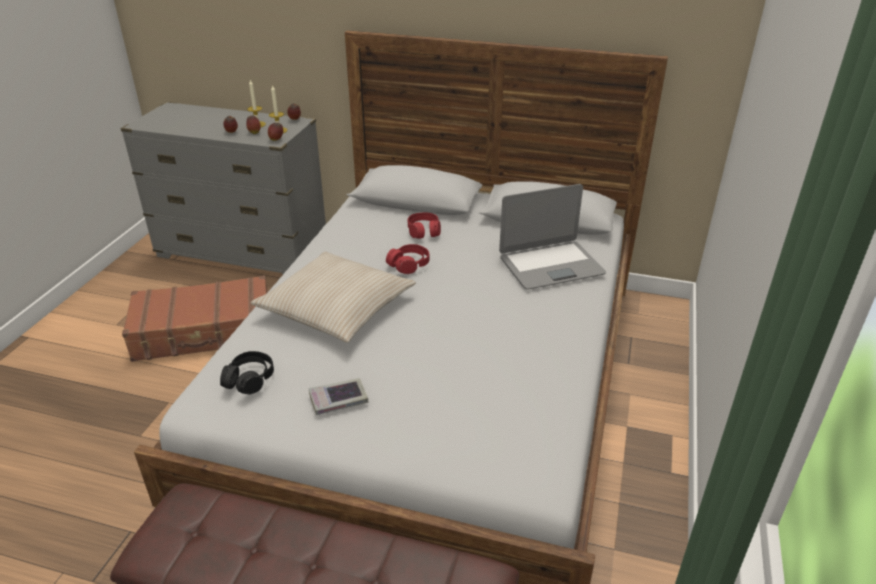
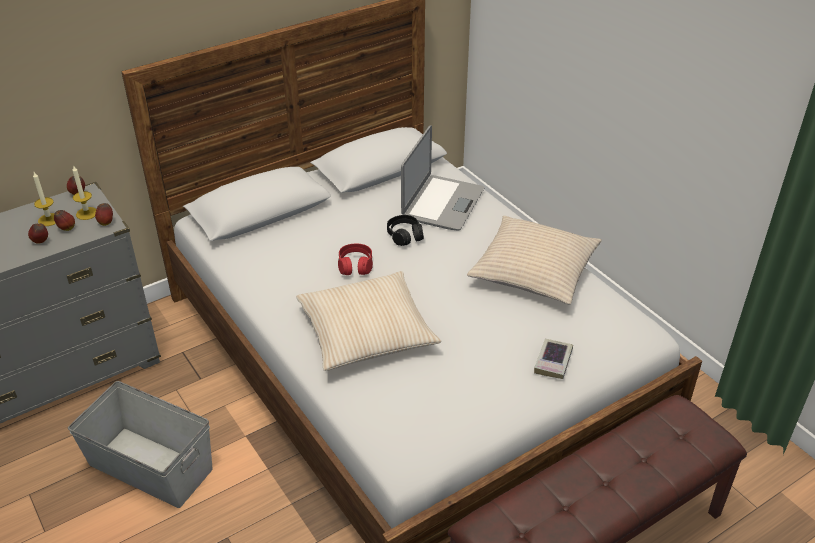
camera: 50 degrees left, 5 degrees up
(204, 332) = (150, 465): brown suitcase -> grey storage box
(249, 379) = (410, 420): black headphones -> black headphones (405, 236)
(338, 400) = (483, 384): book -> book (553, 361)
(424, 231) = (316, 233): red headphones -> none
(534, 357) = (533, 270): none -> beige pillow

